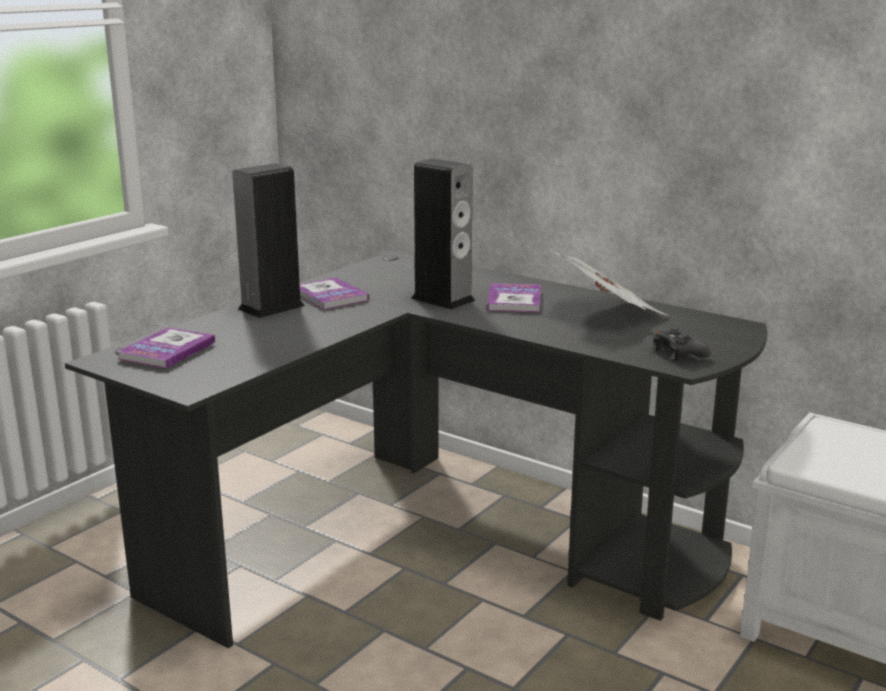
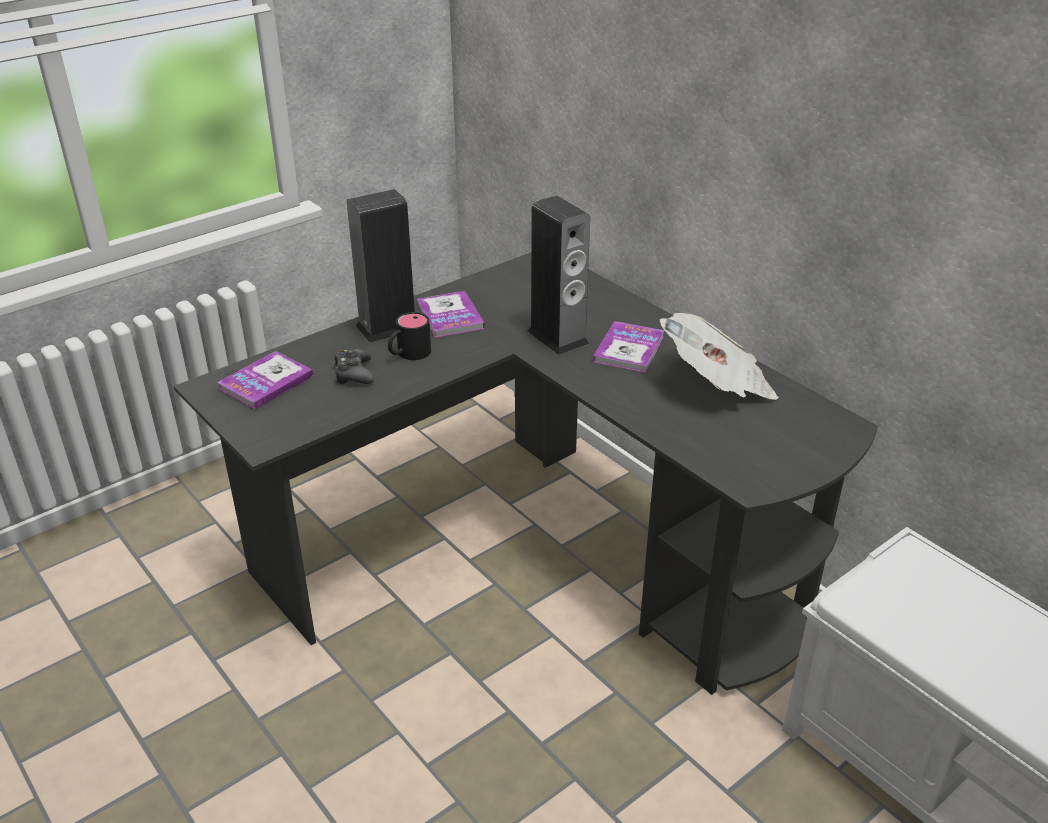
camera: 15 degrees right, 15 degrees up
(304, 321) = (408, 354): none -> black mug
(678, 353) = (755, 462): black game controller -> black game controller (353, 374)

